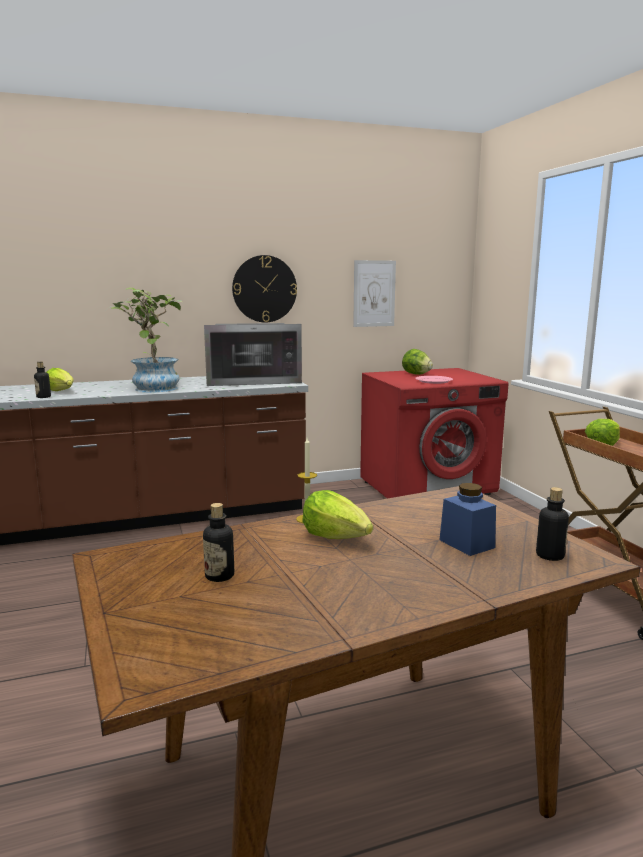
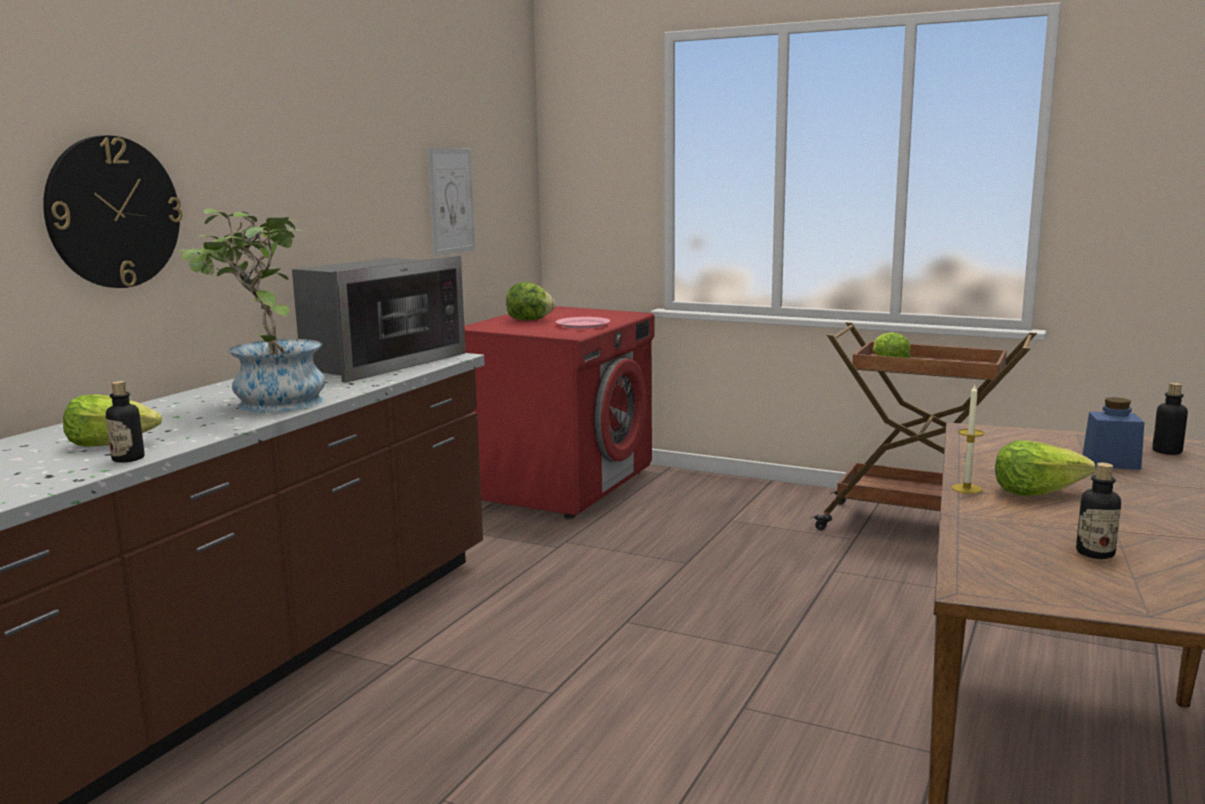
camera: 45 degrees left, 0 degrees up
(264, 289) = (327, 200): wall clock -> wall clock (113, 212)

